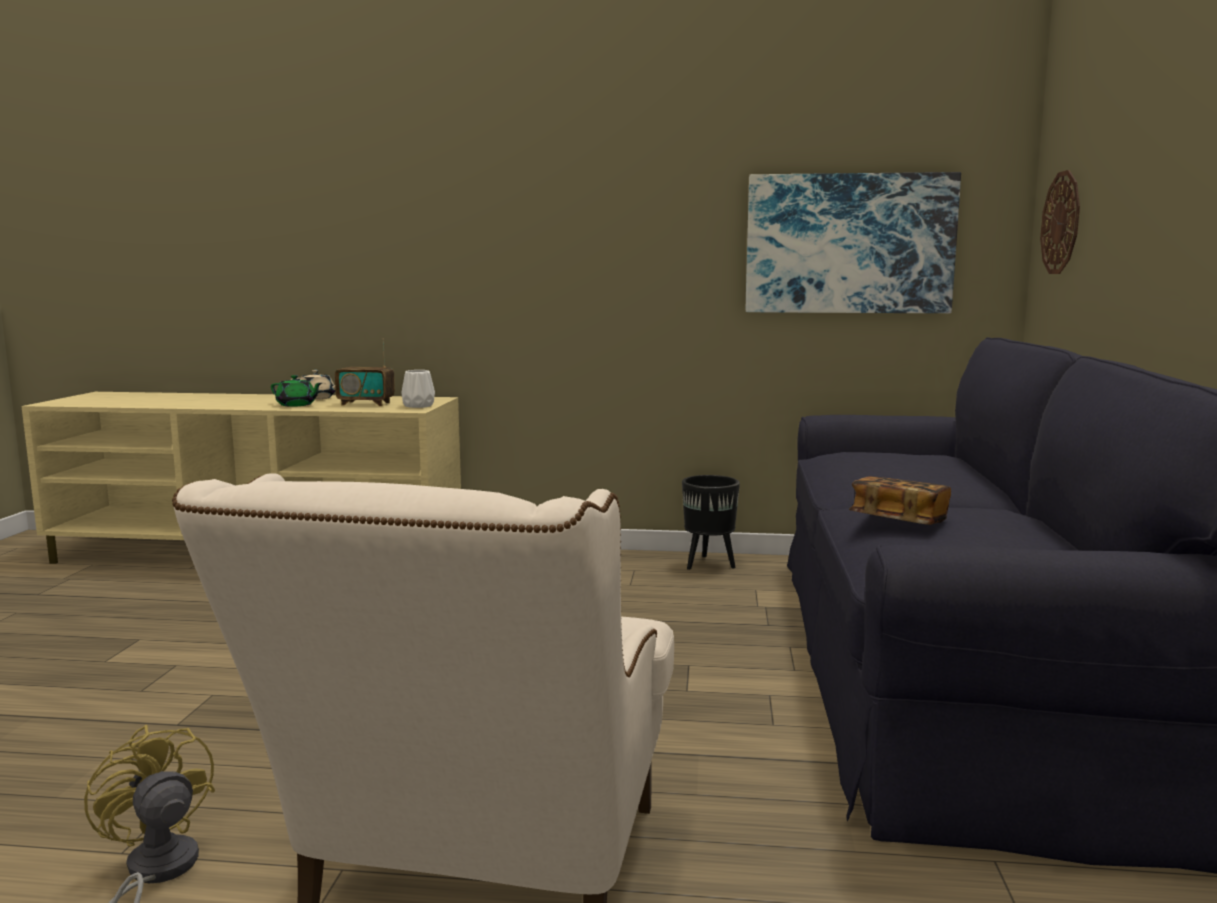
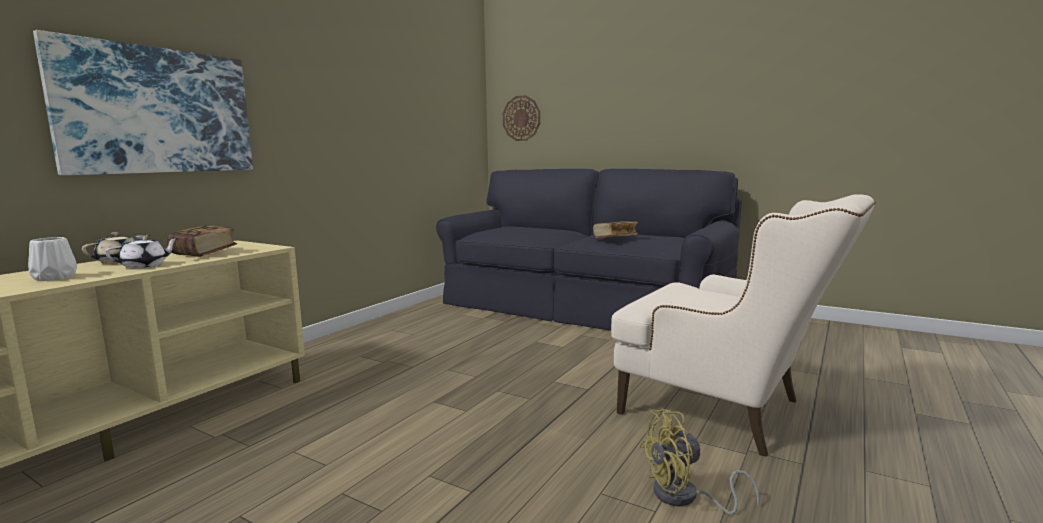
camera: 65 degrees left, 0 degrees up
(297, 405) = (145, 265): green teapot -> white teapot
(366, 404) = (204, 253): radio -> book
(418, 406) = (256, 246): white vase -> white vase (55, 278)
(709, 564) = (411, 315): black planter -> none
(849, 244) = (434, 124): picture -> picture (157, 111)

